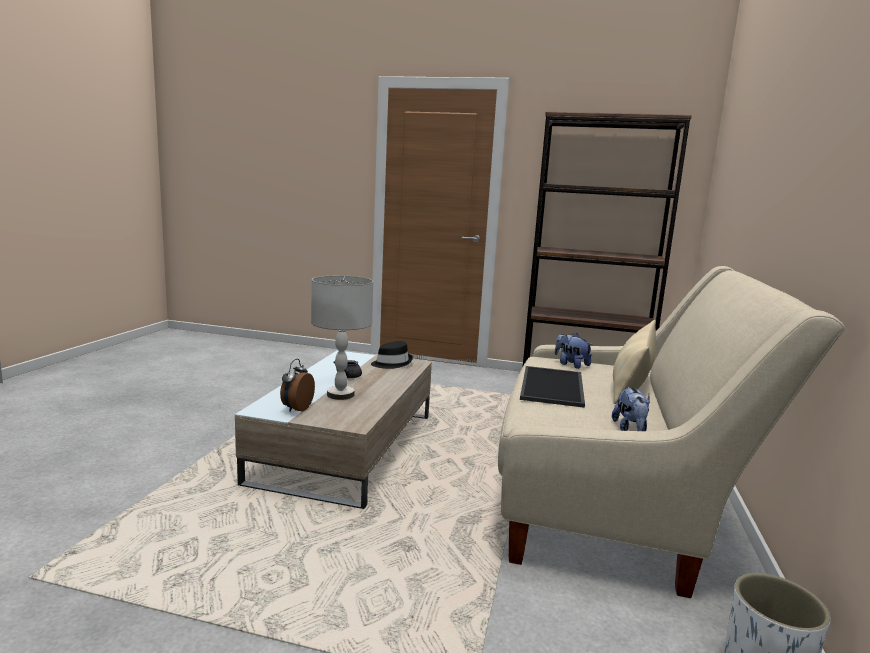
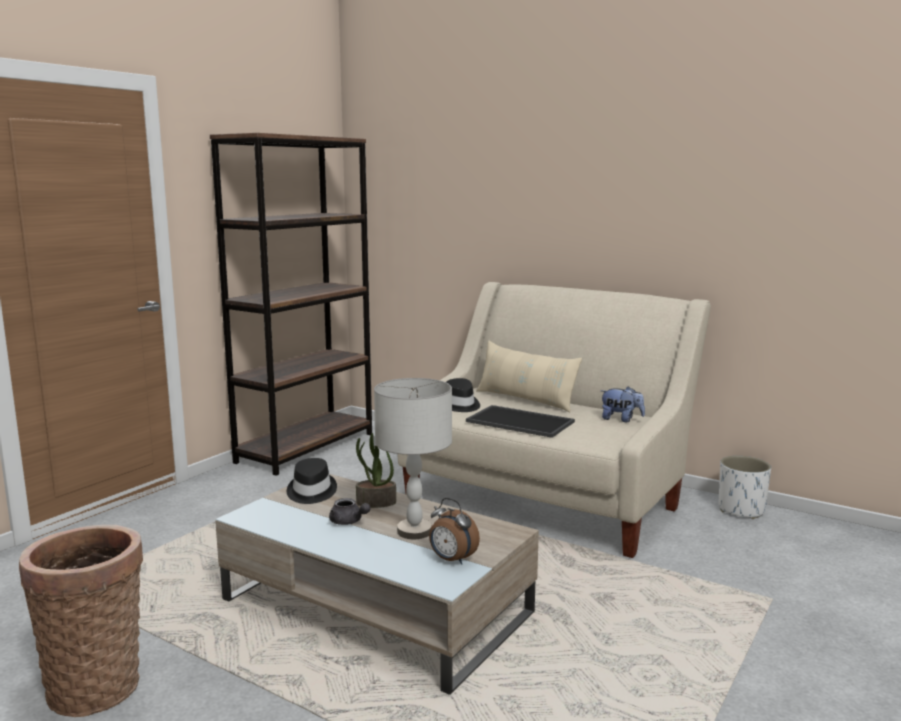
camera: 70 degrees left, 0 degrees up
(245, 395) = (97, 684): none -> basket
(385, 380) = (375, 503): none -> potted plant
(571, 364) = (459, 405): plush toy -> black hat

